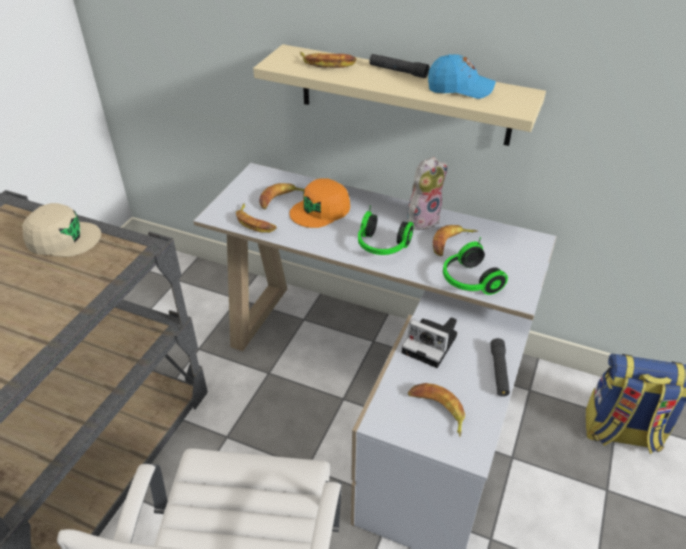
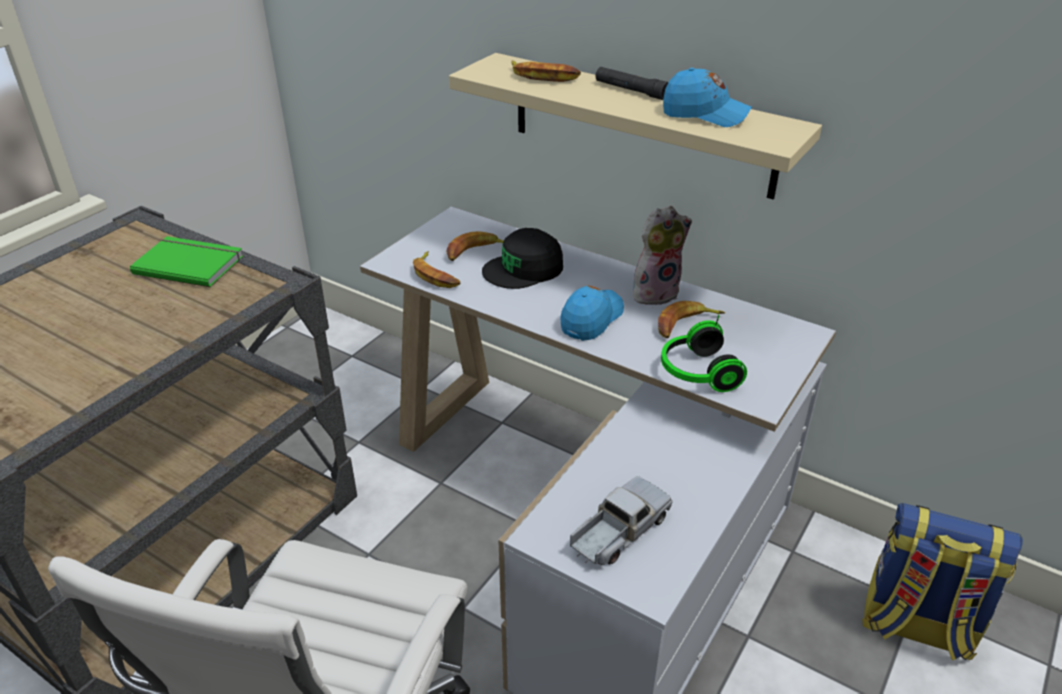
camera: 10 degrees right, 5 degrees down
(63, 238) = (190, 263): beige cap -> green book
(321, 210) = (524, 269): orange cap -> black cap
(382, 246) = (591, 319): headphones -> blue cap
(431, 344) = (633, 450): camera -> none
(437, 410) = (618, 531): banana -> toy truck
(499, 371) = (717, 495): black flashlight -> none

